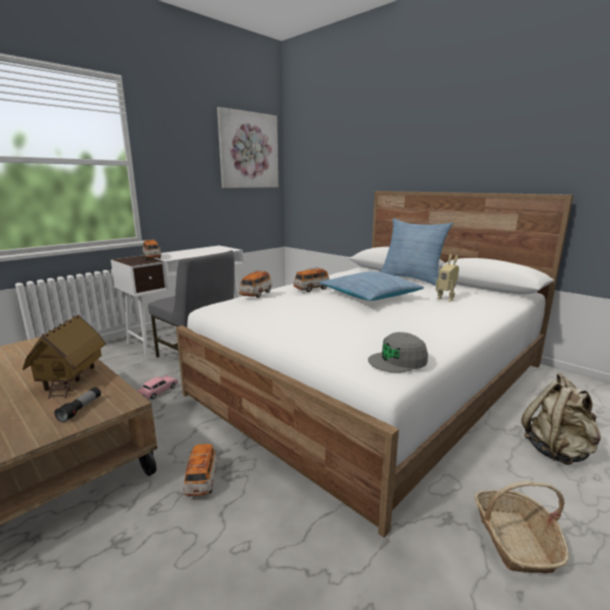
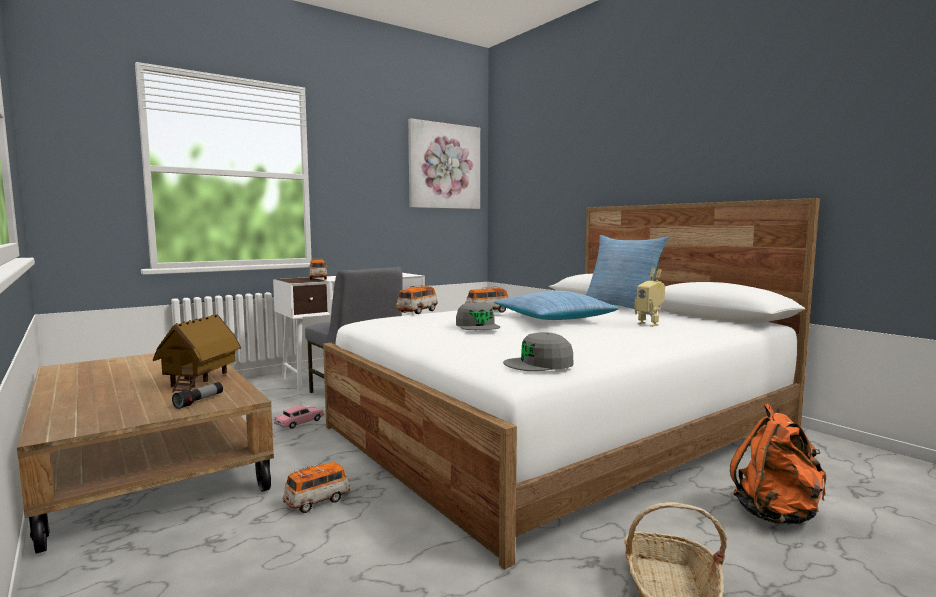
camera: 10 degrees right, 10 degrees down
(202, 480) = (317, 501): toy car -> toy car turned 45 degrees clockwise
(317, 310) = (477, 326): none -> grey cap
(557, 450) = (776, 514): beige backpack -> orange backpack

